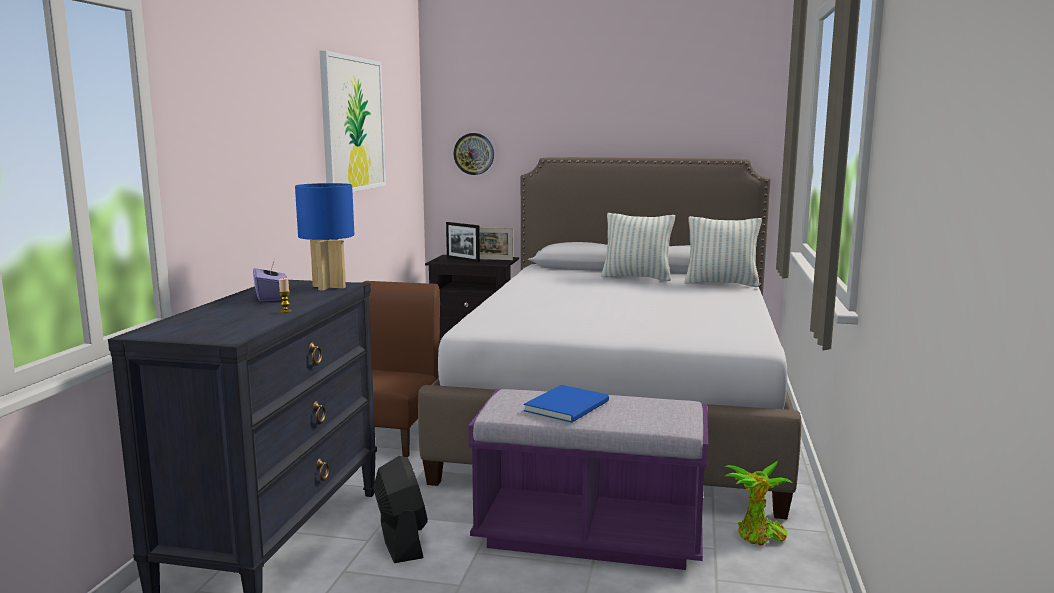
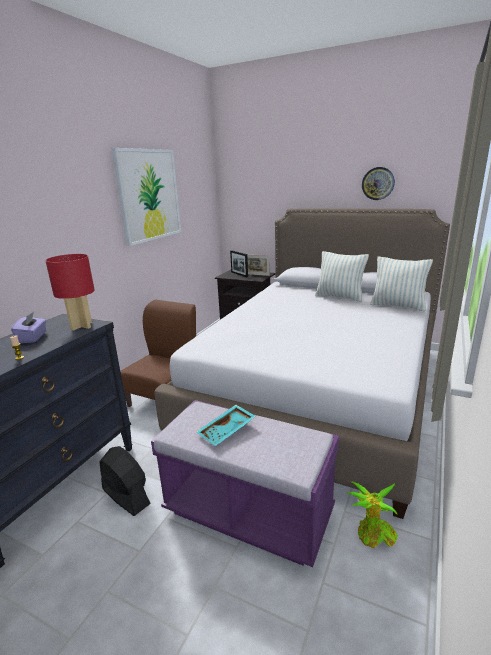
camera: 15 degrees right, 10 degrees up
(330, 287) = (82, 326): blue table lamp -> red table lamp
(401, 540) = (126, 496): black fan -> black fan turned 45 degrees counterclockwise
(474, 154) = (248, 206): wall clock -> wall clock (378, 183)
(569, 406) = (227, 431): blue book -> turquoise tray

